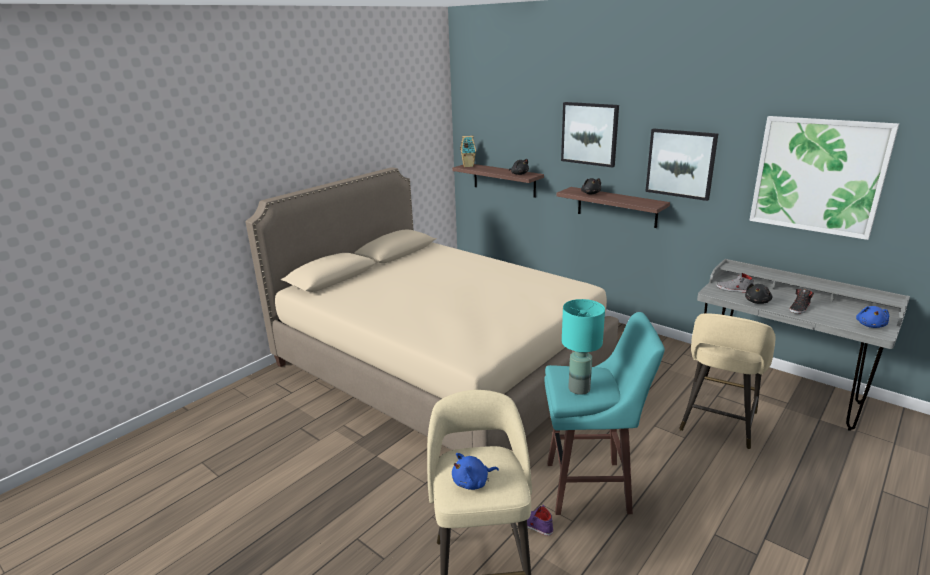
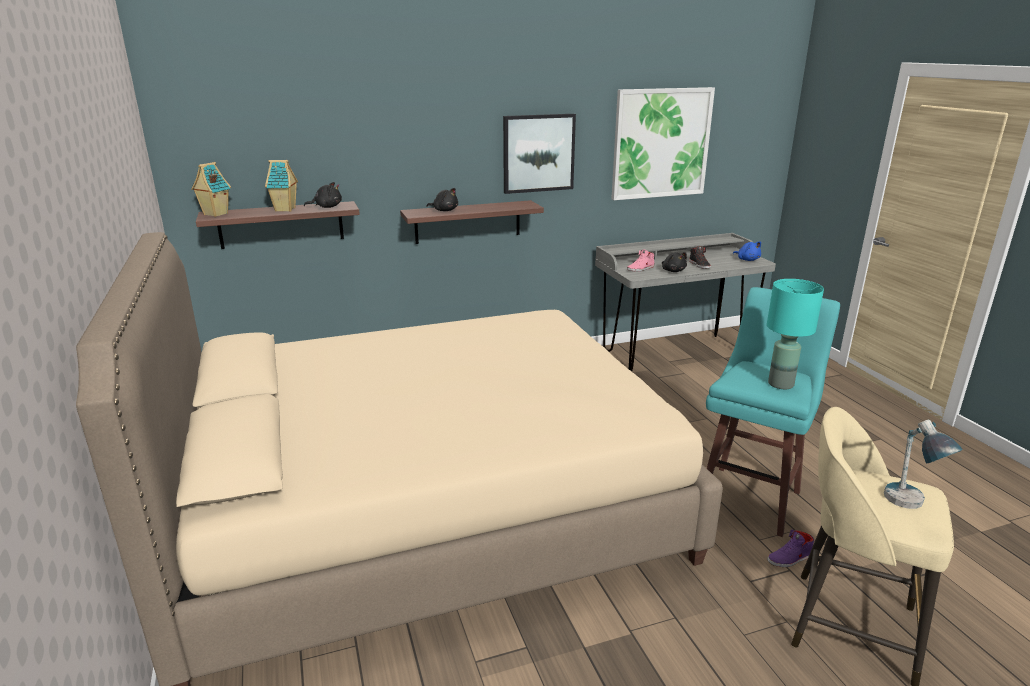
camera: 60 degrees left, 0 degrees up
(472, 482) = (908, 507): blue plush toy -> table lamp
(499, 171) = (285, 209): none -> toy house
(589, 134) = (420, 133): picture -> none
(717, 422) = (697, 395): beige stool -> none
(734, 289) = (641, 268): grey shoe -> pink shoe

